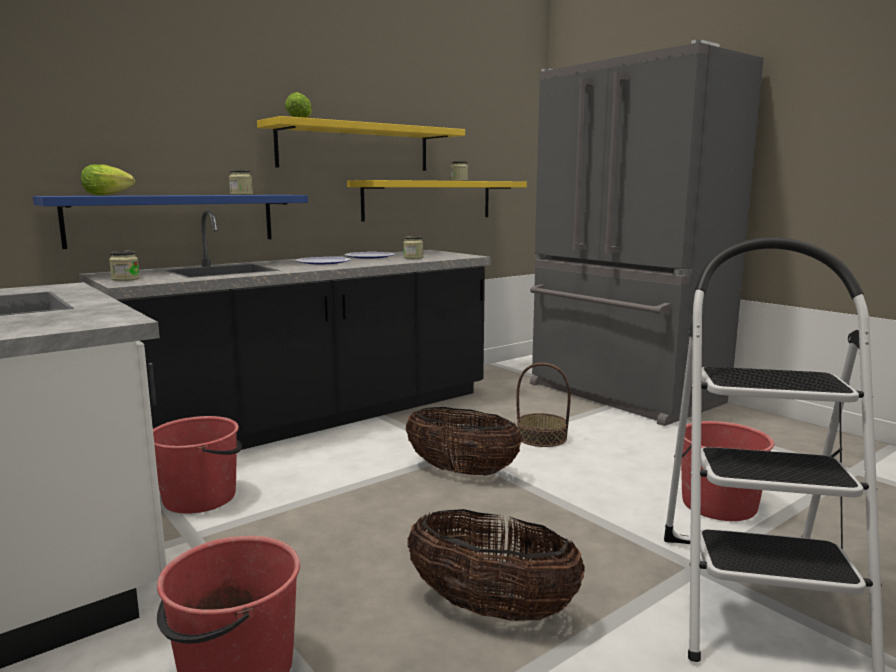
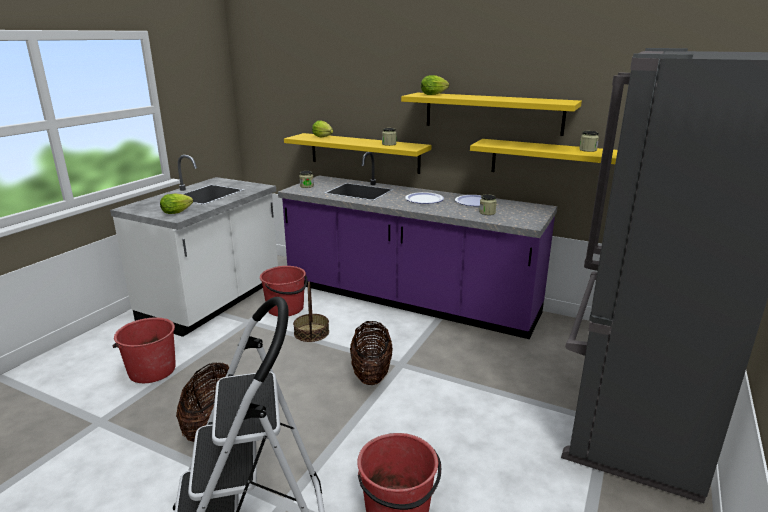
camera: 65 degrees right, 10 degrees up
(81, 319) = (178, 212): none -> lettuce
(174, 219) = (364, 153): blue shelf -> yellow shelf
(315, 420) = (409, 300): black counter -> purple counter
(542, 437) = (462, 392): basket -> basket (311, 332)

